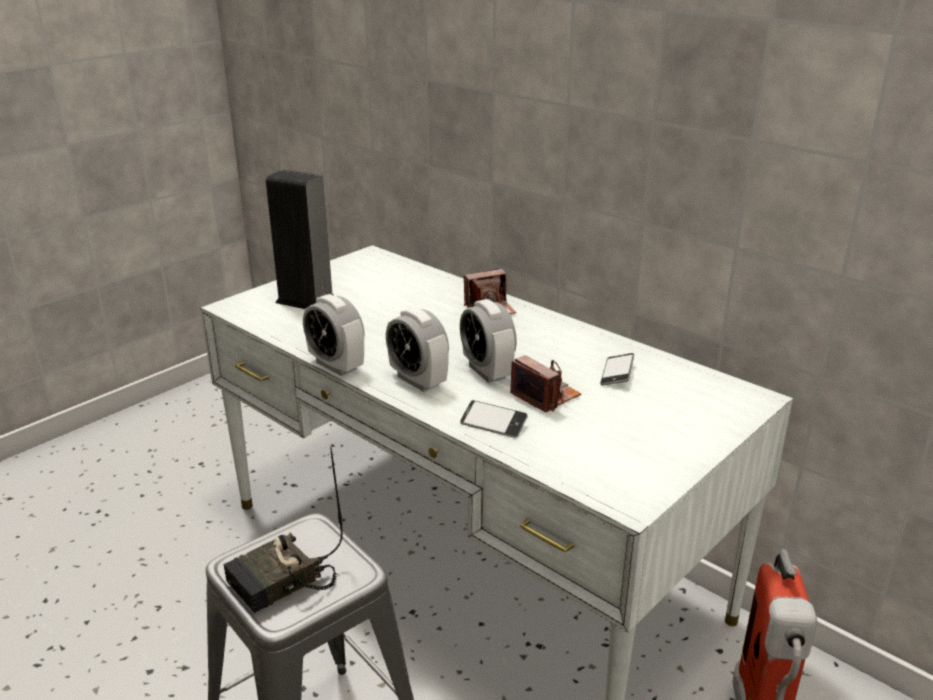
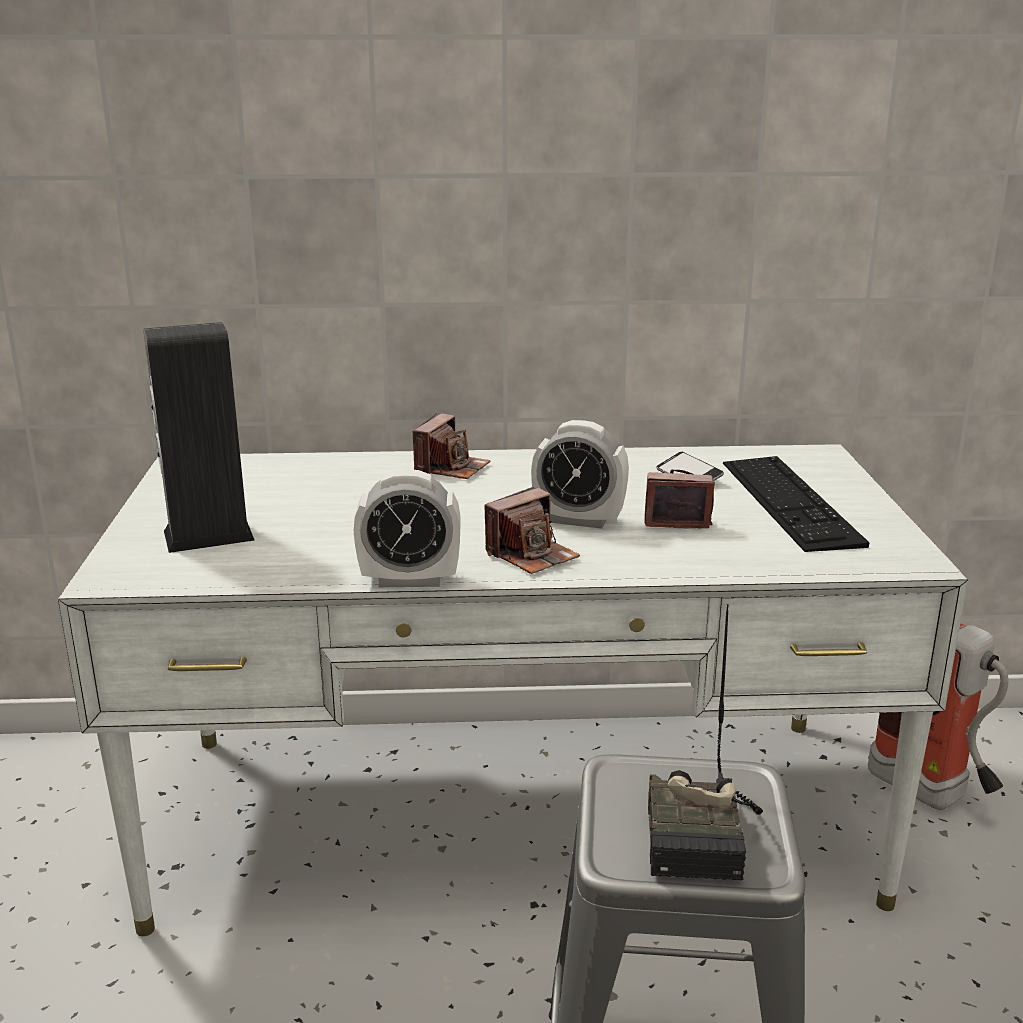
camera: 45 degrees left, 5 degrees down
(418, 380) = (532, 555): alarm clock -> camera
(493, 424) = (686, 558): phone -> none
(644, 420) = (789, 501): none -> keyboard

